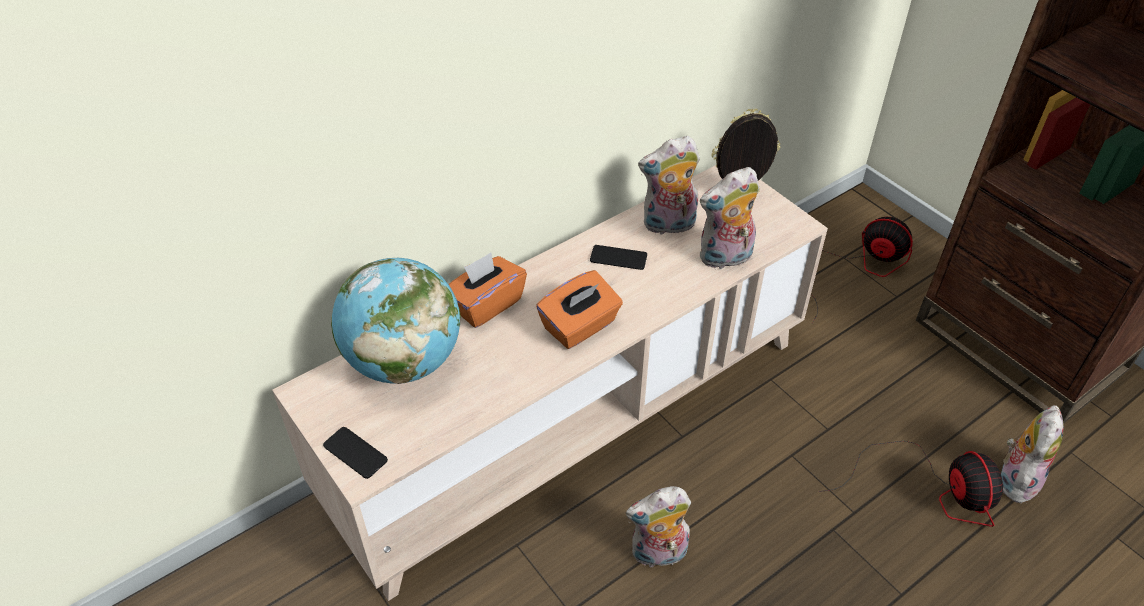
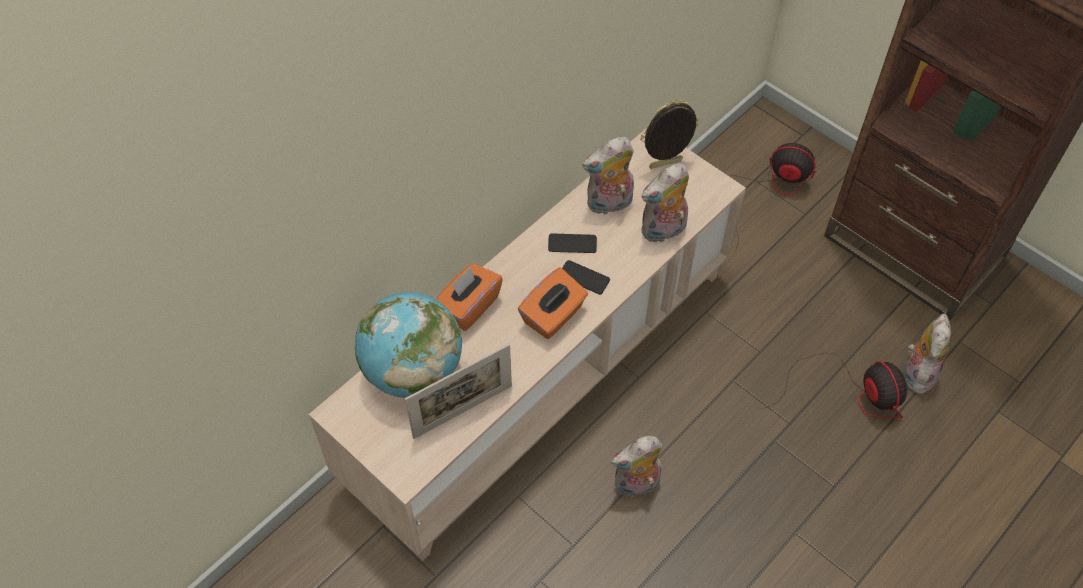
camera: 10 degrees left, 10 degrees up
(355, 453) = (396, 459): phone -> phone (584, 278)
(449, 412) = (463, 411): none -> picture frame

